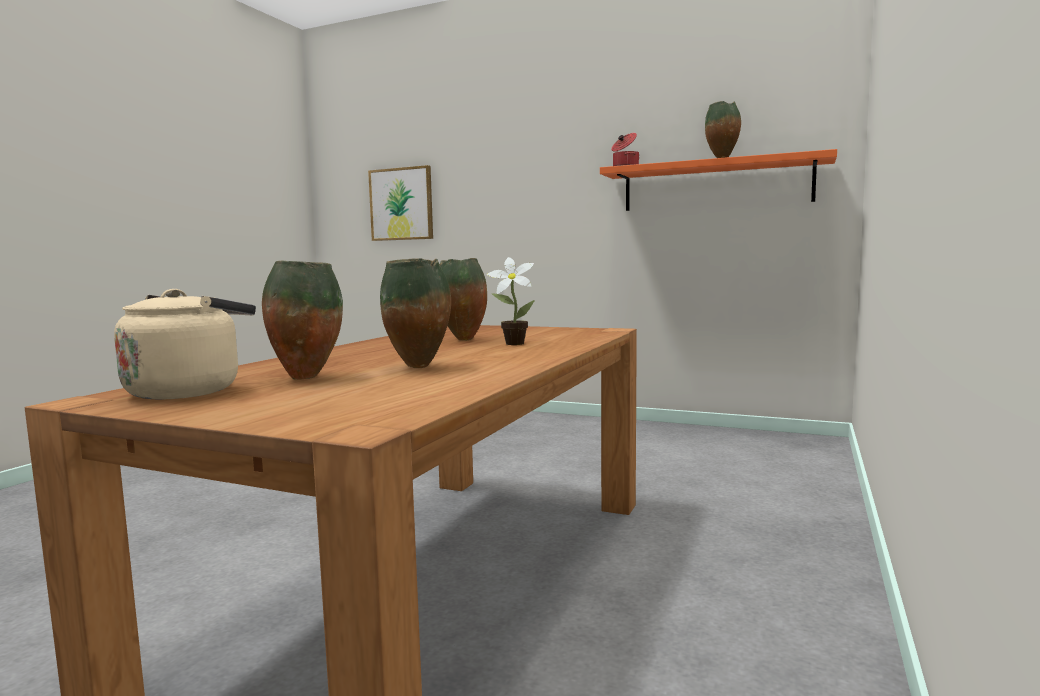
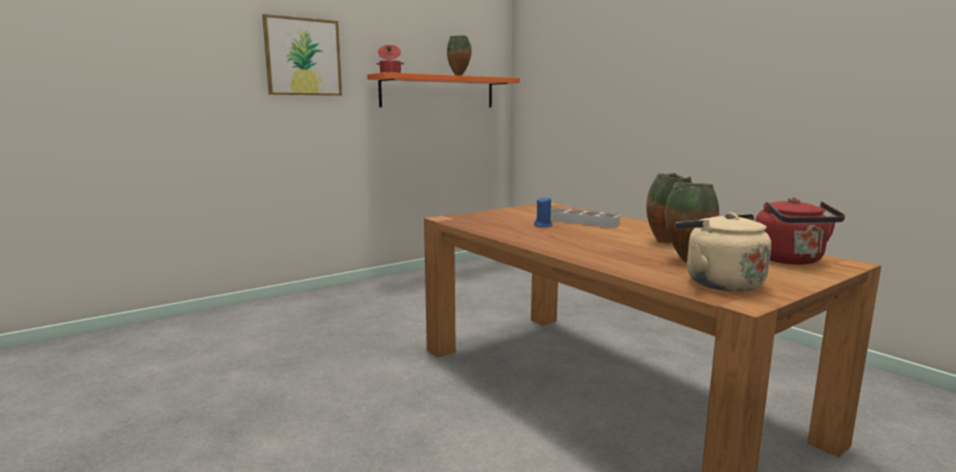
camera: 60 degrees left, 5 degrees up
(352, 407) = (790, 260): none -> red kettle
(401, 204) = (120, 85): picture -> picture (303, 57)
(462, 340) = (543, 225): vase -> blue candle
(511, 343) = (581, 222): potted plant -> grey tray

